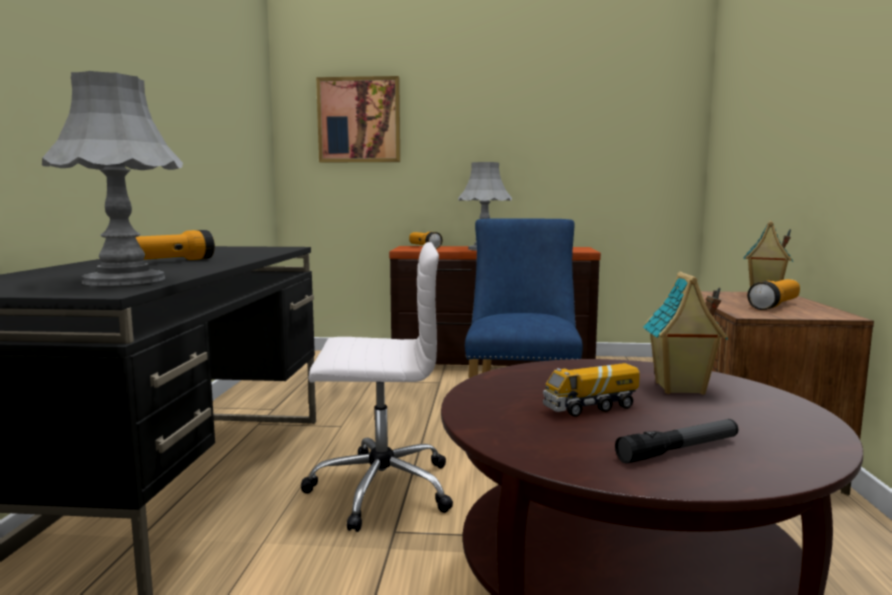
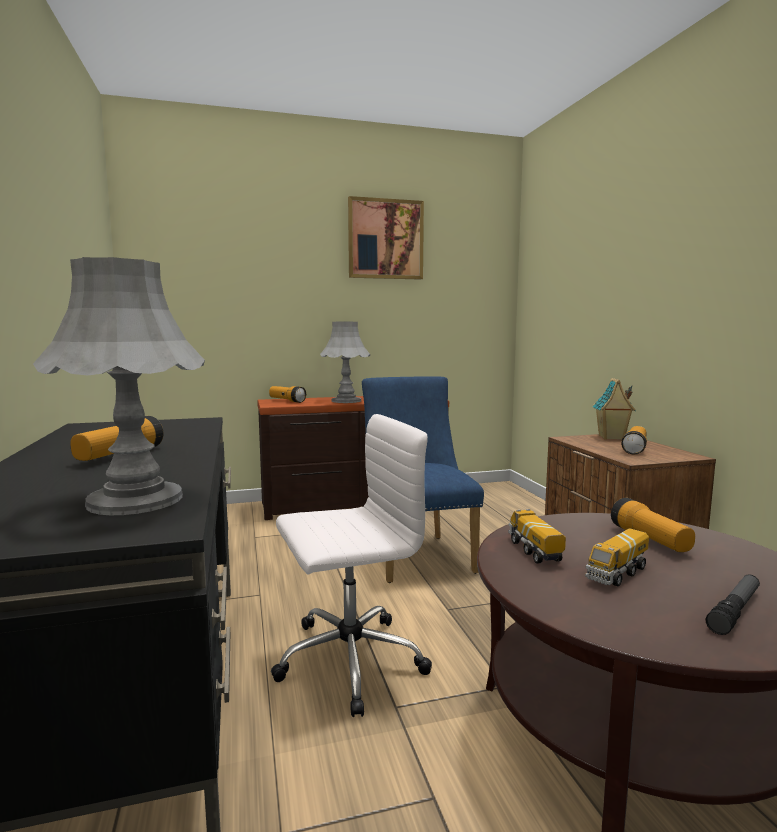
camera: 20 degrees left, 0 degrees up
(359, 120) = (212, 277): picture -> picture (385, 239)
(529, 382) = (534, 550): none -> toy truck
(679, 389) = (650, 540): toy house -> flashlight

